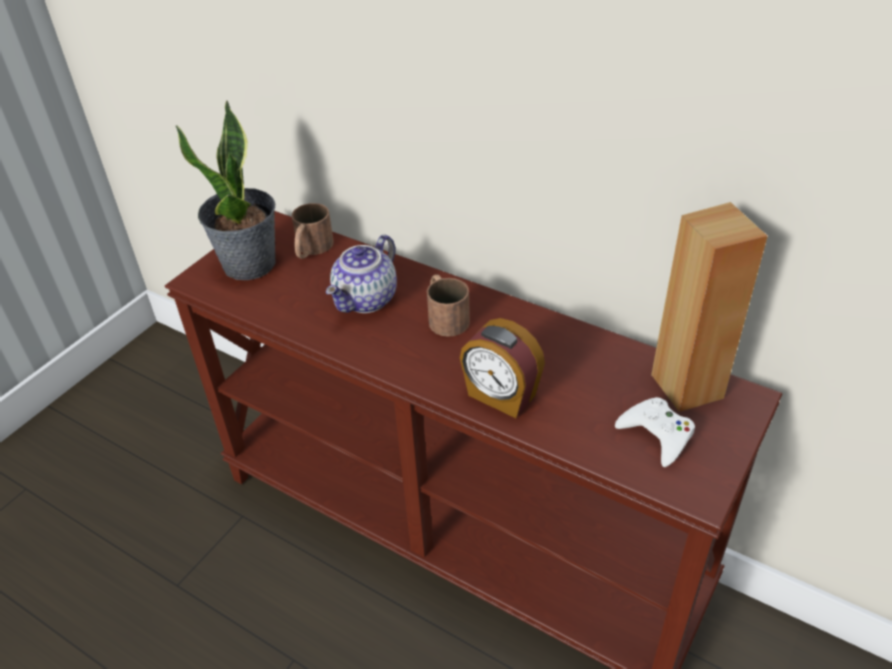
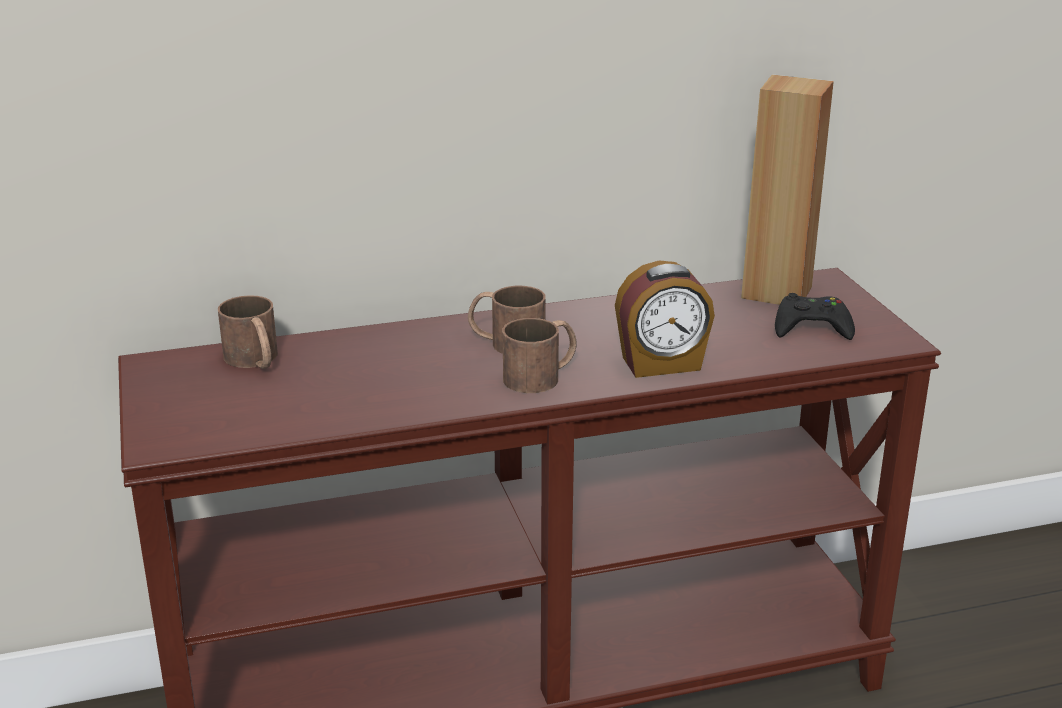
camera: 50 degrees left, 15 degrees down
(250, 264) = (204, 402): potted plant -> none
(367, 300) = (405, 367): teapot -> none
(421, 356) = (542, 375): none -> brown mug
(657, 435) = (812, 327): white game controller -> black game controller

